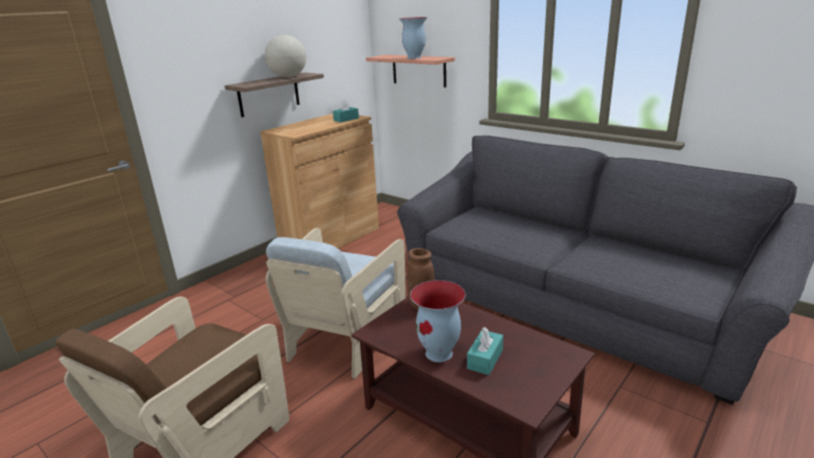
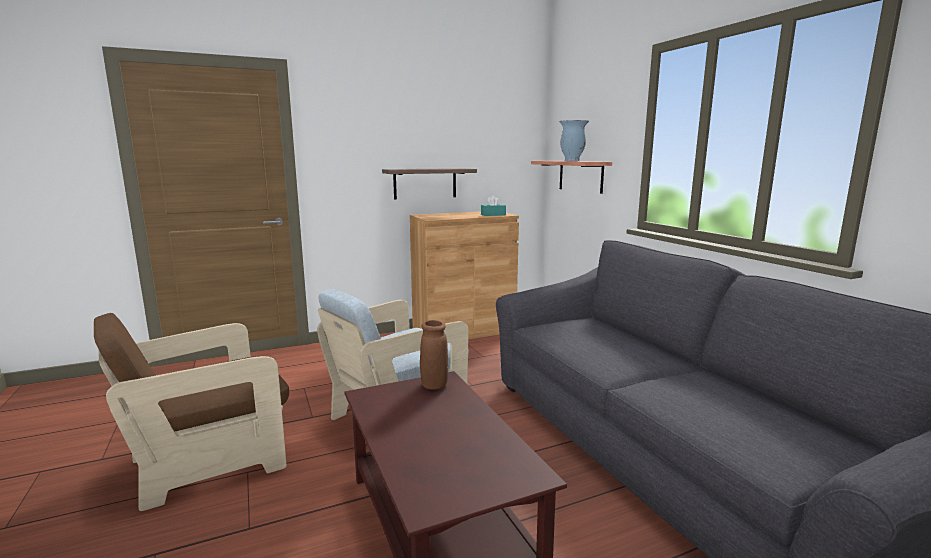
camera: 25 degrees right, 10 degrees down
(288, 77) = (442, 168): globe -> none
(440, 353) = (399, 430): vase -> none
(485, 359) = (436, 449): turquoise tissue box -> none

